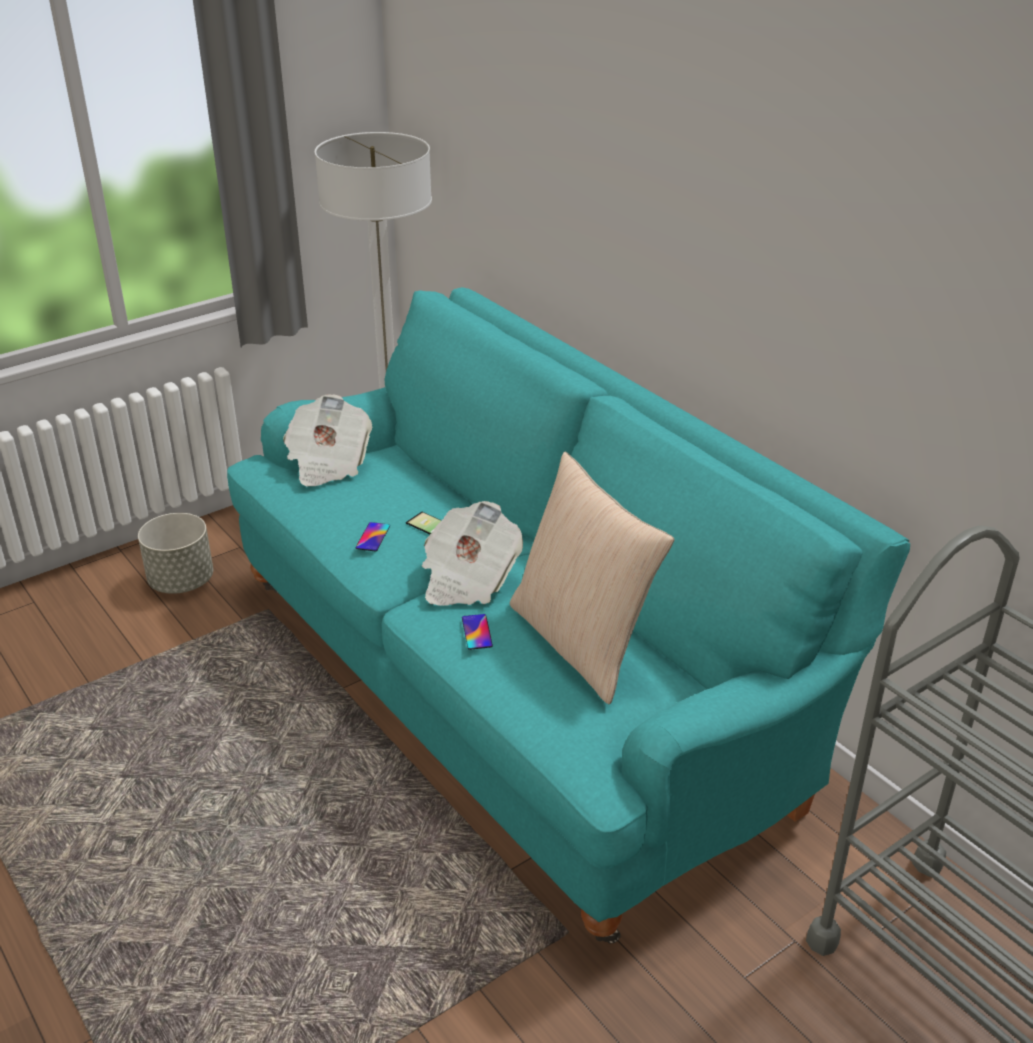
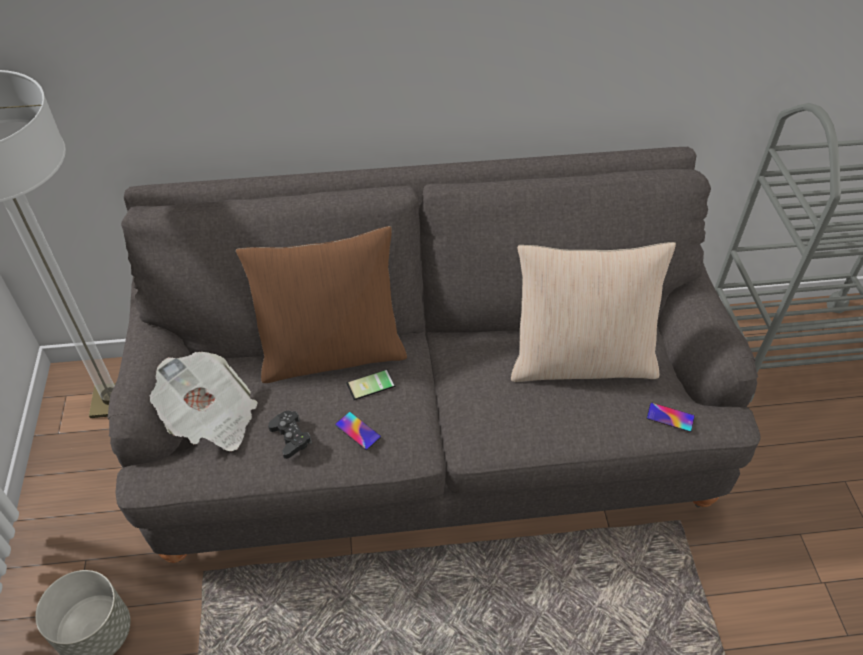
camera: 60 degrees left, 15 degrees up
(338, 506) = (290, 437): none -> black game controller
(454, 496) = (332, 352): none -> brown pillow
(468, 579) = (462, 392): newspaper -> none
(477, 632) = (534, 416): phone -> phone (670, 417)
(518, 686) = (431, 435): turquoise sofa -> grey sofa

